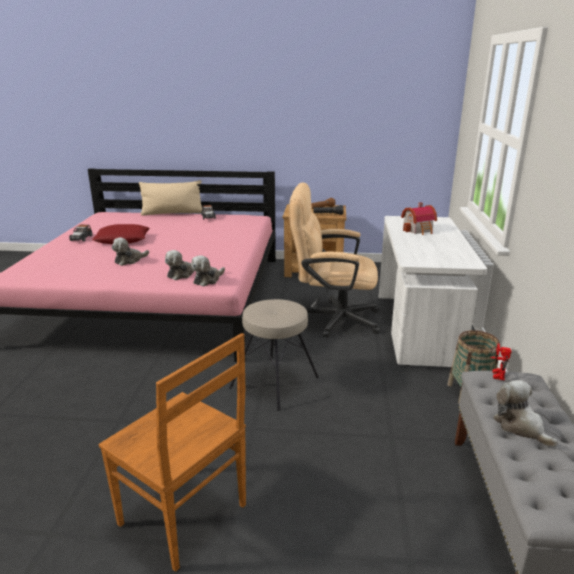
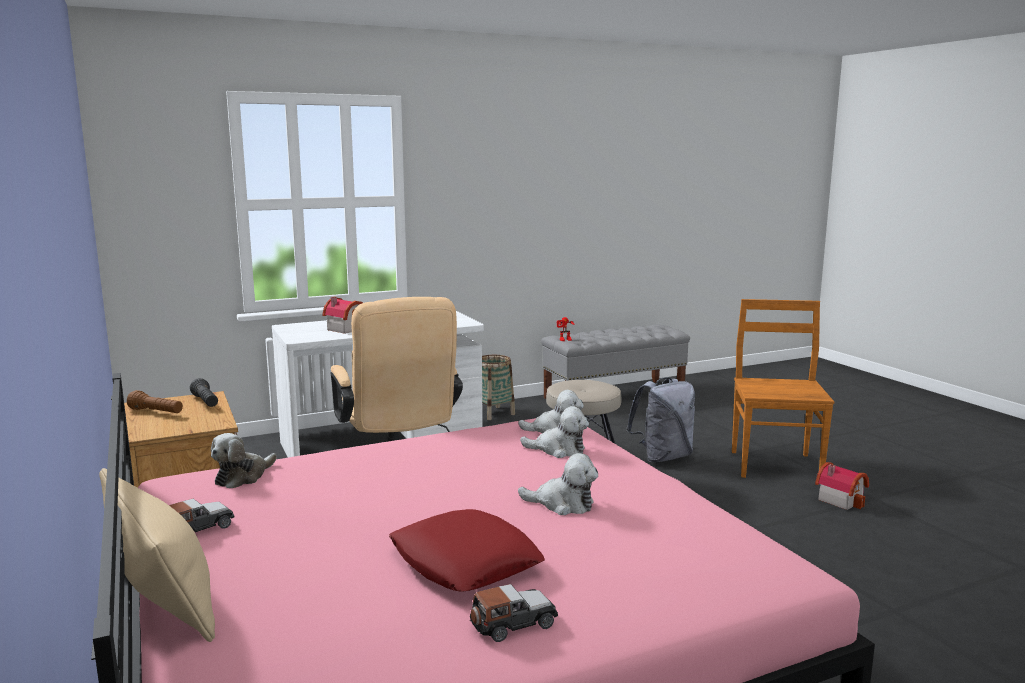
camera: 120 degrees left, 10 degrees down
(82, 505) = (840, 499): none -> toy house
(277, 445) = (663, 457): none -> grey backpack
(520, 426) = (614, 335): plush toy -> plush toy (243, 477)

